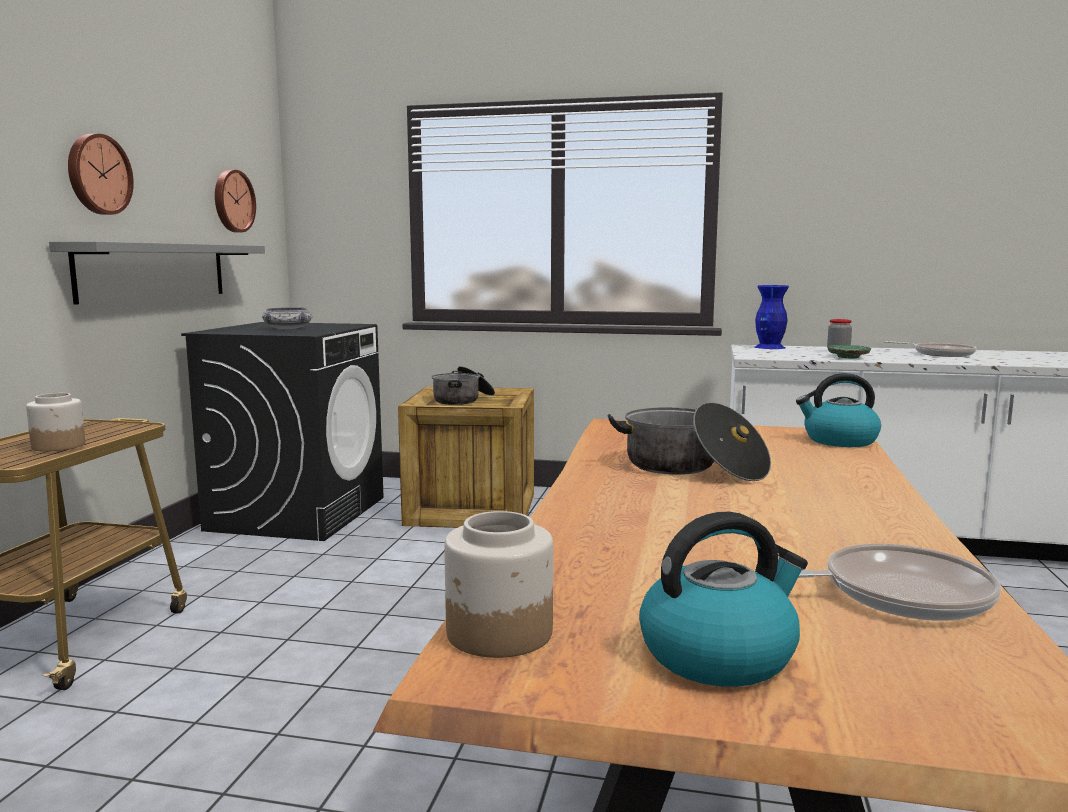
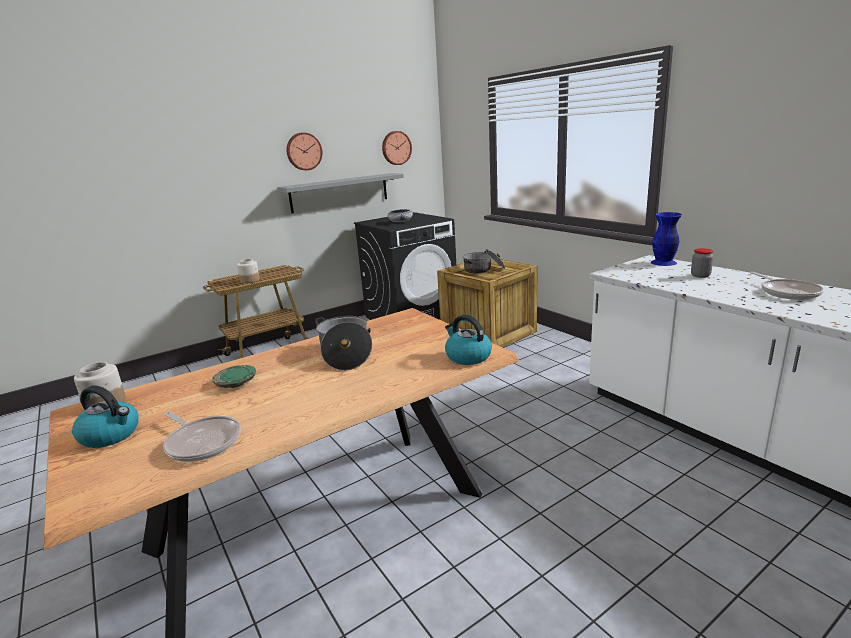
camera: 45 degrees right, 10 degrees up
(848, 357) = (681, 284): green plate -> green plate (236, 383)

